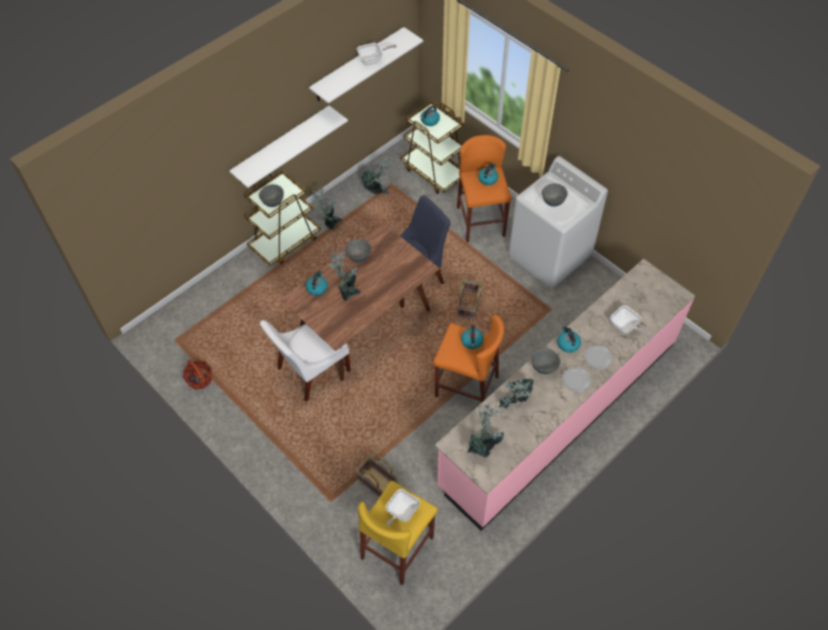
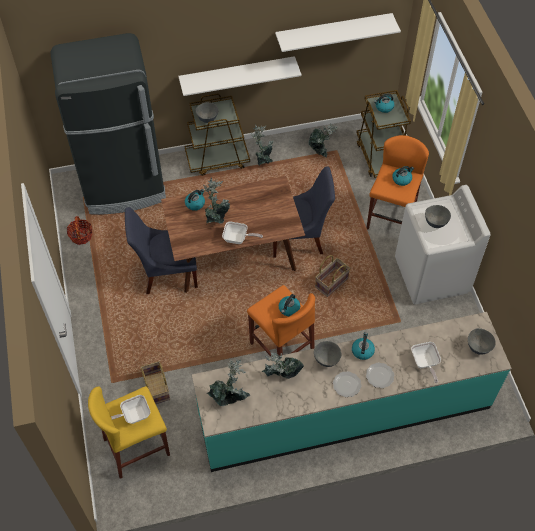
camera: 30 degrees right, 0 degrees up
(210, 310) = (124, 187): none -> black fridge
(310, 371) = (166, 272): white chair -> blue chair
(358, 258) = (245, 195): grey bowl -> grey bowl (478, 348)
(373, 60) = (344, 31): frying pan -> frying pan (238, 239)
(559, 413) = (344, 412): pink counter -> turquoise counter

